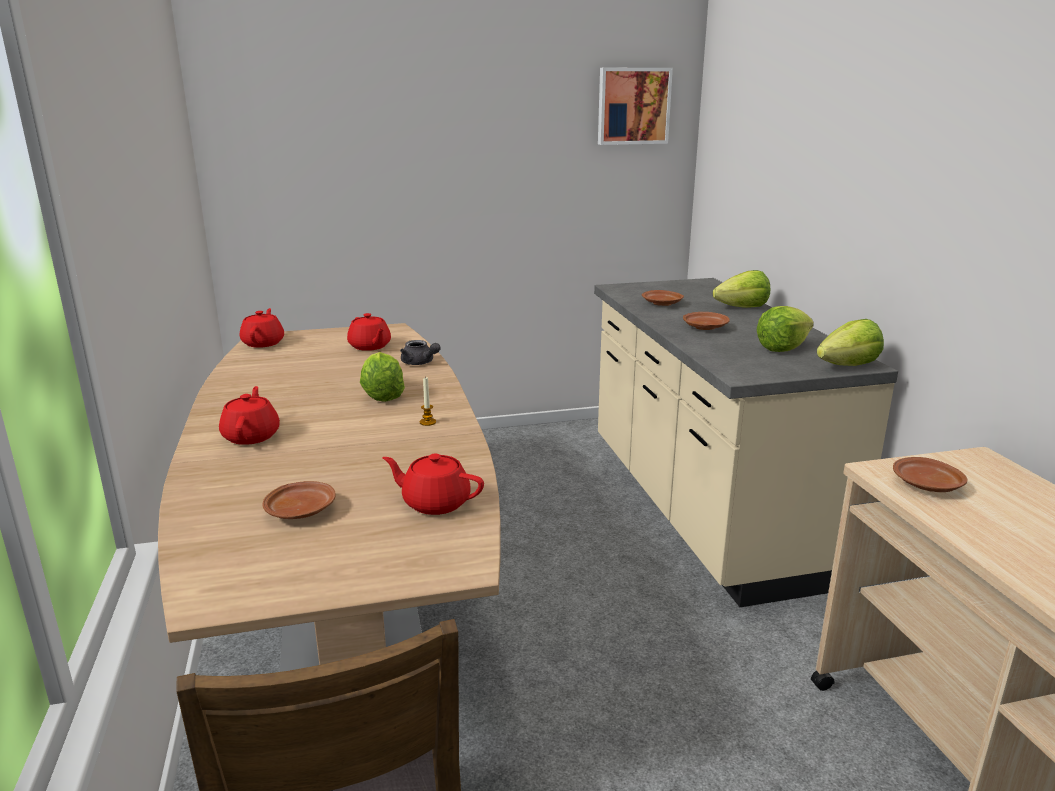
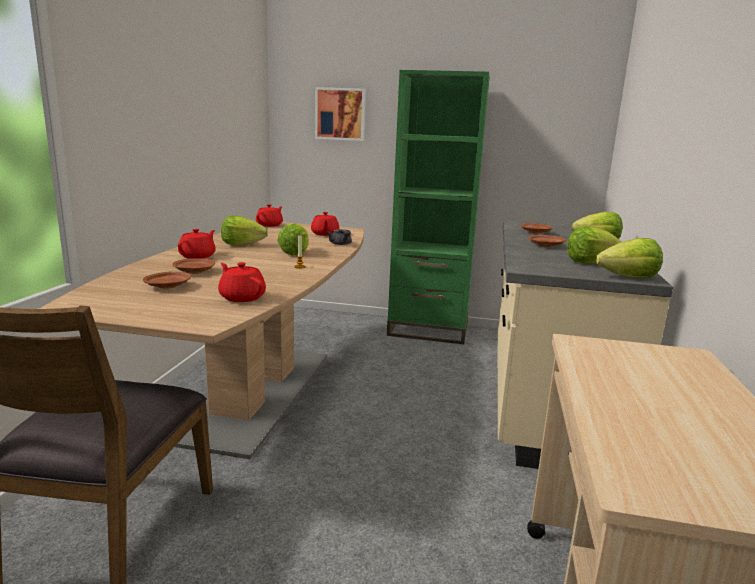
camera: 25 degrees right, 5 degrees down
(282, 395) = (242, 244): none -> lettuce
(496, 445) = (428, 331): none -> green bookcase
(633, 106) = (563, 95): picture -> picture (340, 114)
(927, 485) = (605, 357): brown plate -> brown plate (194, 271)

